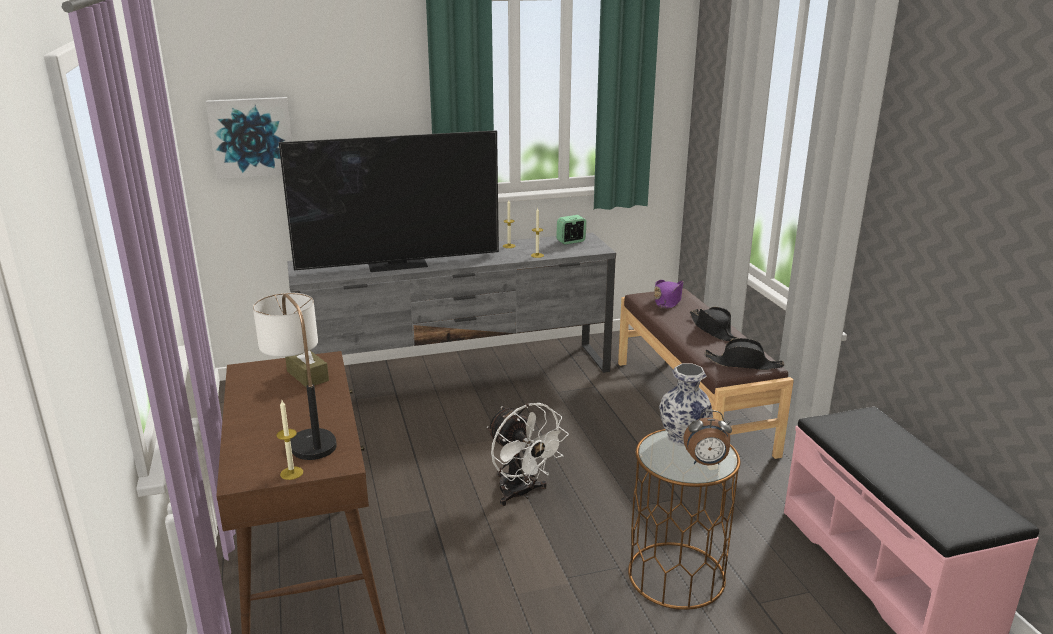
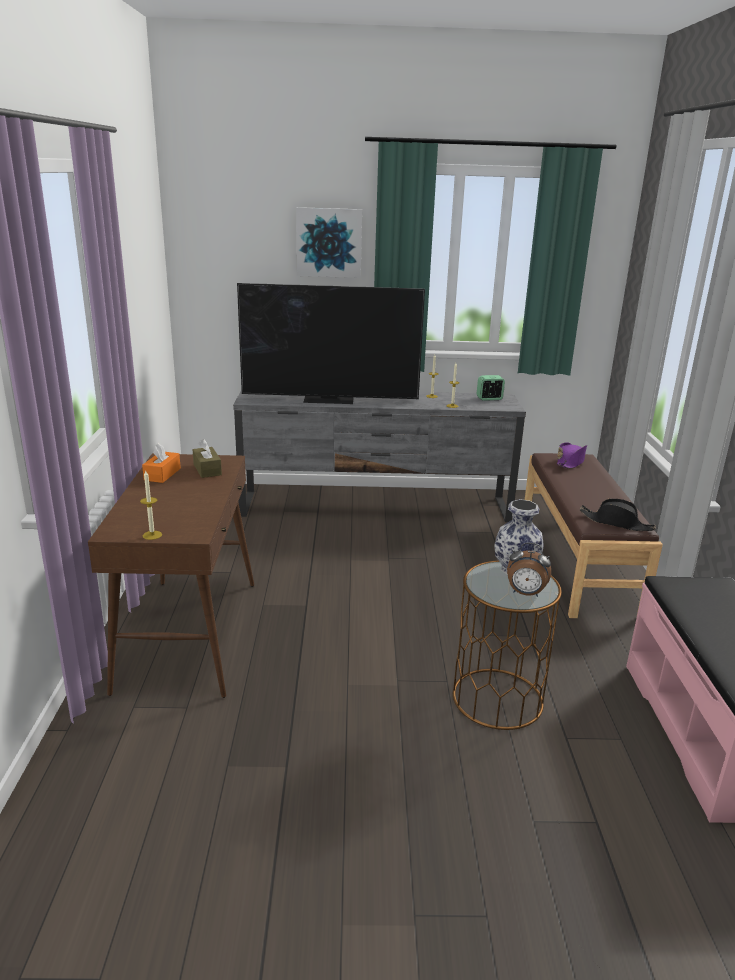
camera: 15 degrees right, 0 degrees up
(252, 137) = (225, 280): picture -> picture (329, 242)
(257, 391) = (162, 474): none -> orange tissue box
(305, 434) = (179, 510): table lamp -> none
(521, 494) = (387, 606): white fan -> none
(713, 330) = (601, 491): black hat -> none

